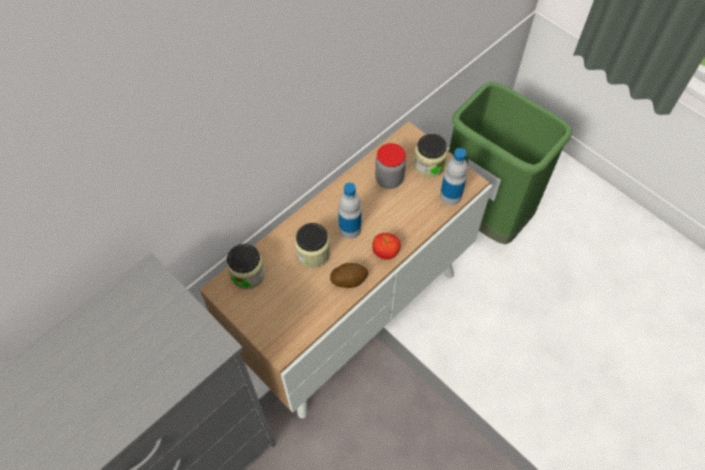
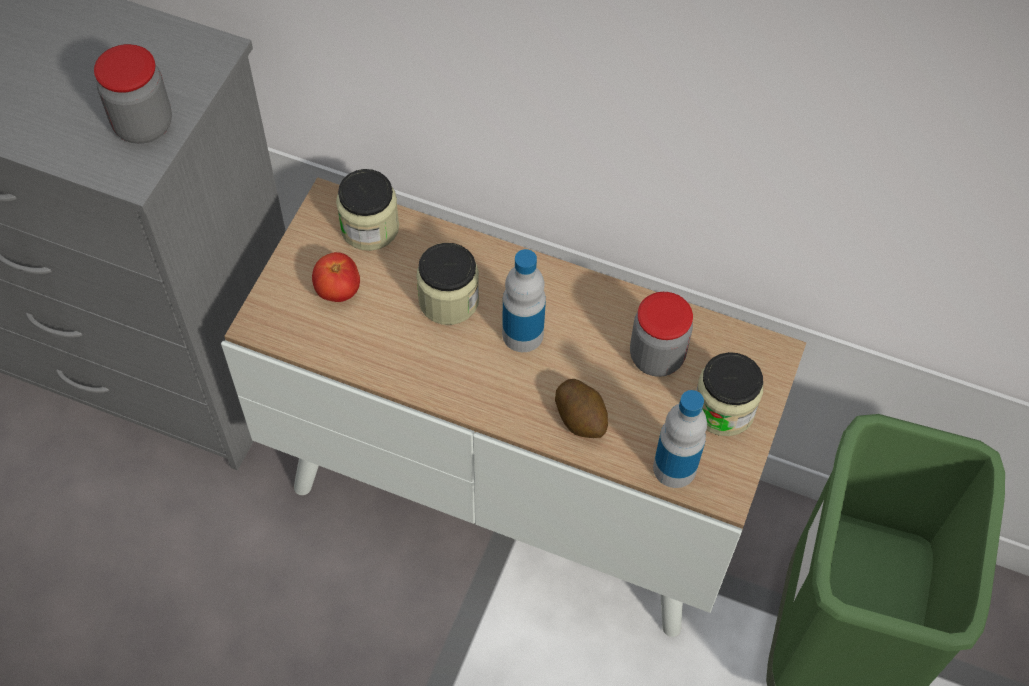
camera: 65 degrees right, 0 degrees up
(181, 328) = (143, 125): none -> jar
(349, 280) = (424, 369): potato -> potato (581, 418)
(385, 252) = (503, 404): tomato -> tomato (338, 290)

